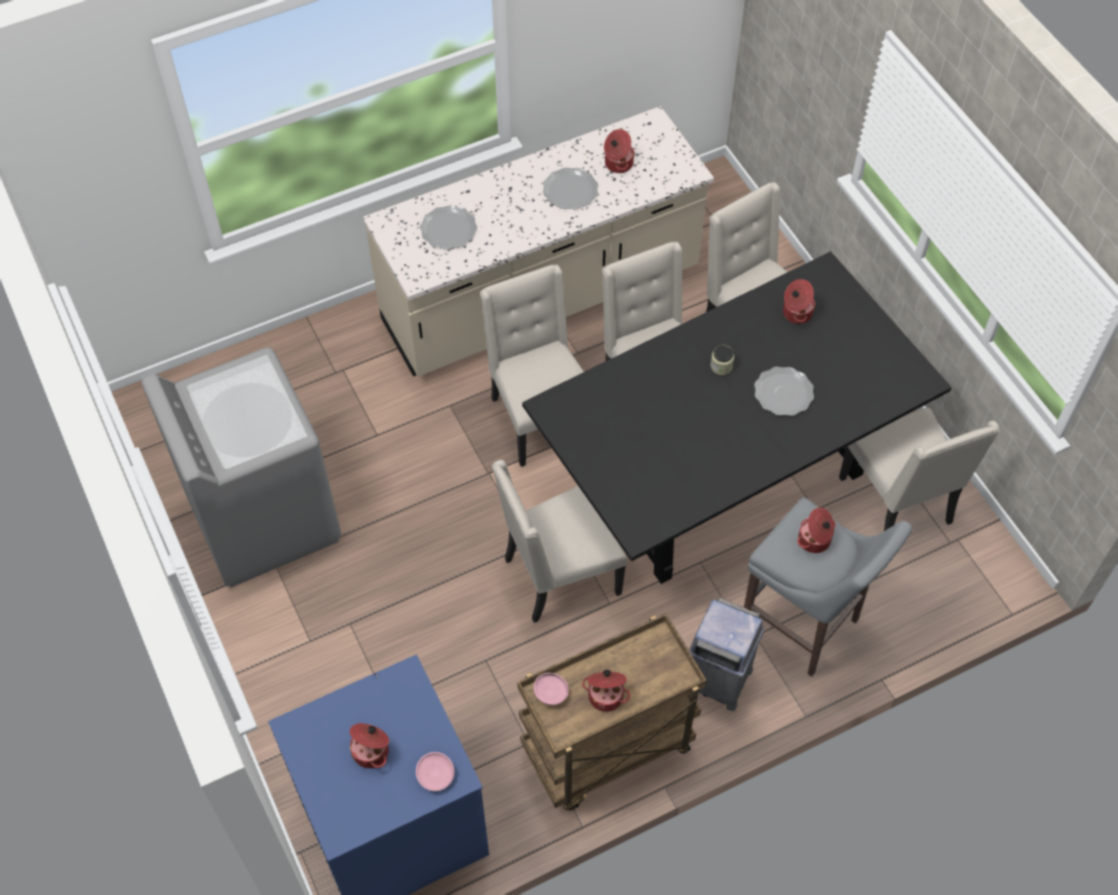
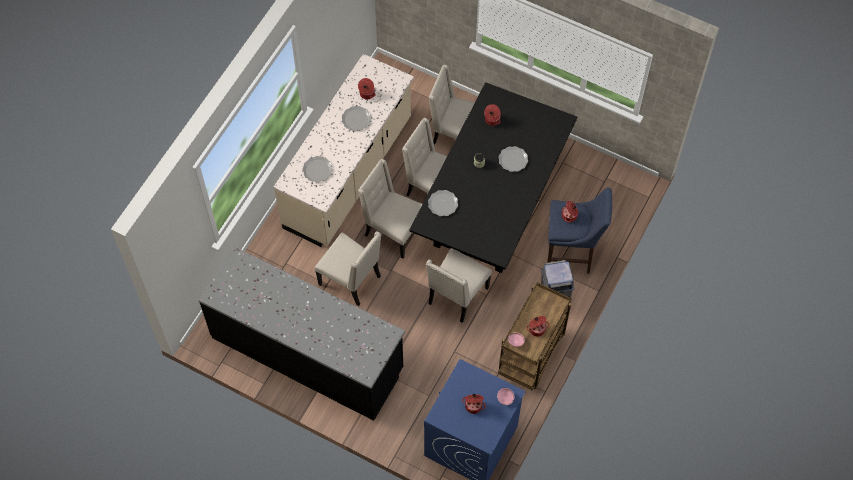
camera: 35 degrees left, 5 degrees up
(263, 518) = (308, 352): grey washing machine -> black counter
(608, 394) = (442, 204): none -> plate
(804, 626) = (572, 254): grey stool -> blue stool
(898, 502) = (571, 176): beige chair -> beige chair (351, 280)

